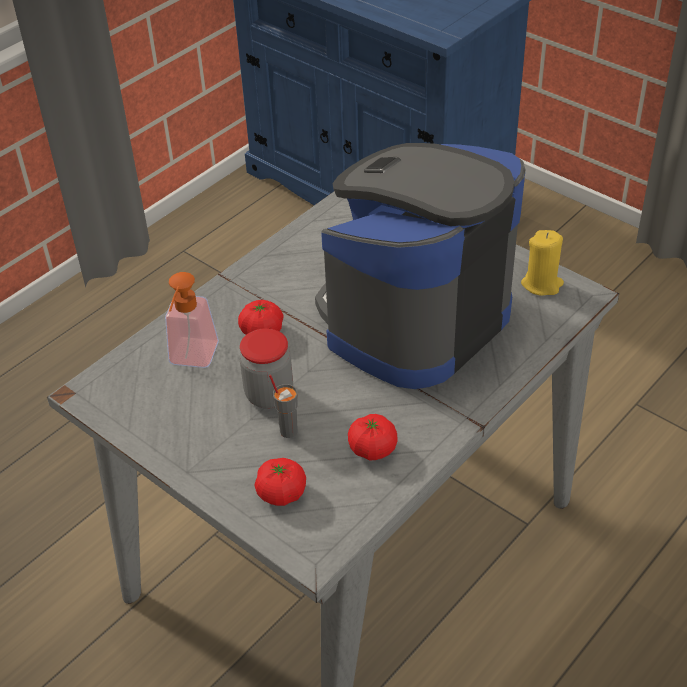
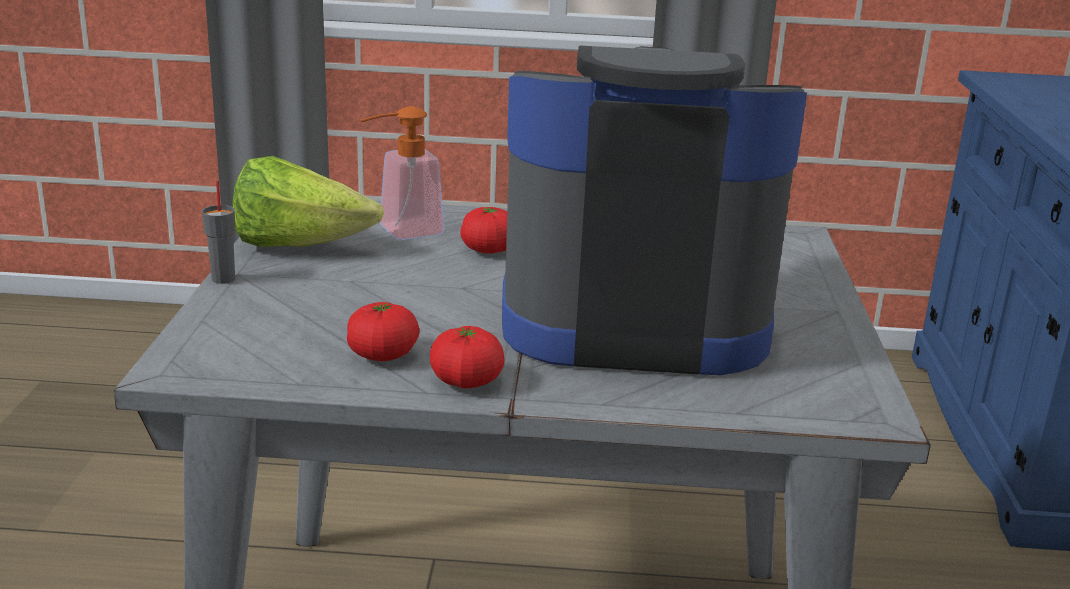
camera: 50 degrees right, 20 degrees down
(168, 422) = (299, 246): none -> lettuce
(269, 395) = (398, 279): jar -> none
(281, 493) = (254, 325): tomato -> tomato (466, 381)
(288, 431) = (355, 303): grey cup -> grey cup (224, 278)
(542, 284) = (838, 379): yellow candle -> none

